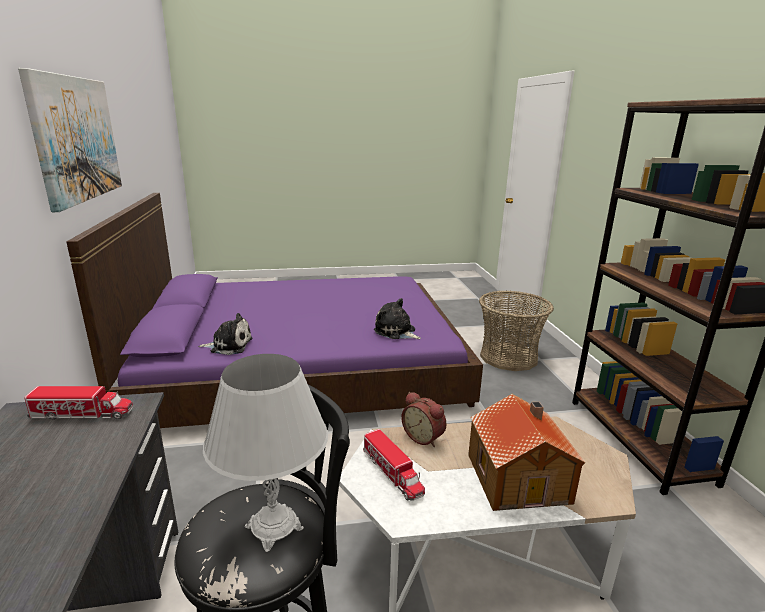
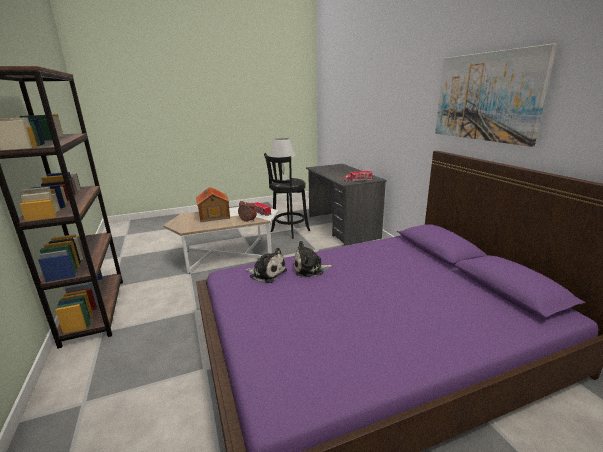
camera: 170 degrees right, 0 degrees up
(229, 345) = (385, 248): plush toy -> plush toy (310, 269)
(508, 357) = (125, 400): basket -> none

